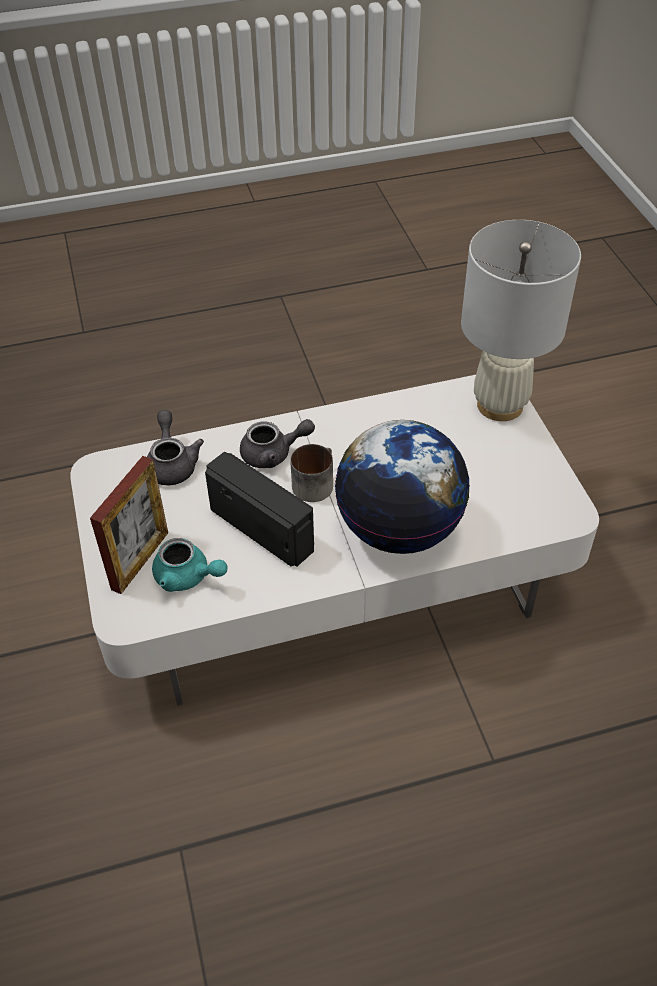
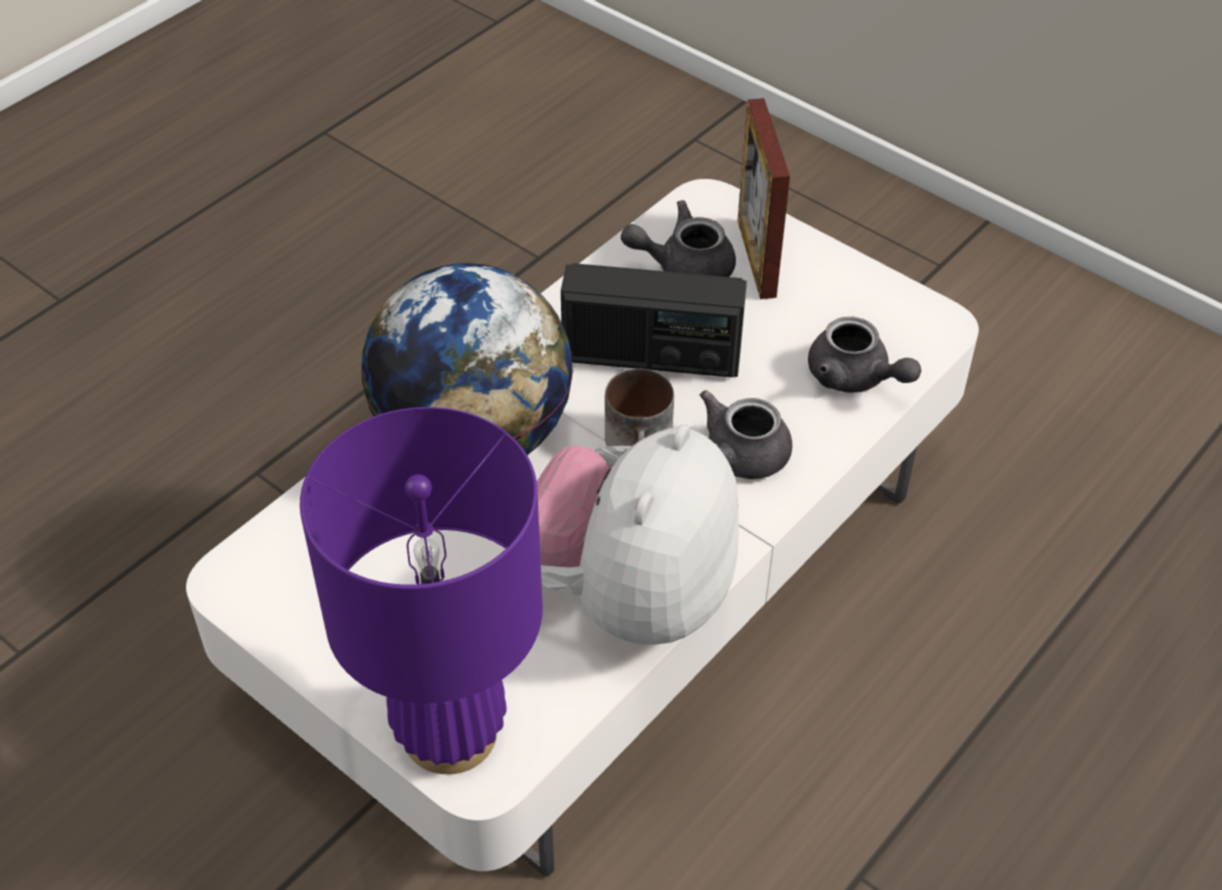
camera: 145 degrees right, 0 degrees up
(188, 577) = (683, 267): turquoise teapot -> grey teapot
(381, 420) = (628, 595): none -> plush toy
(500, 405) = (449, 734): white table lamp -> purple table lamp

